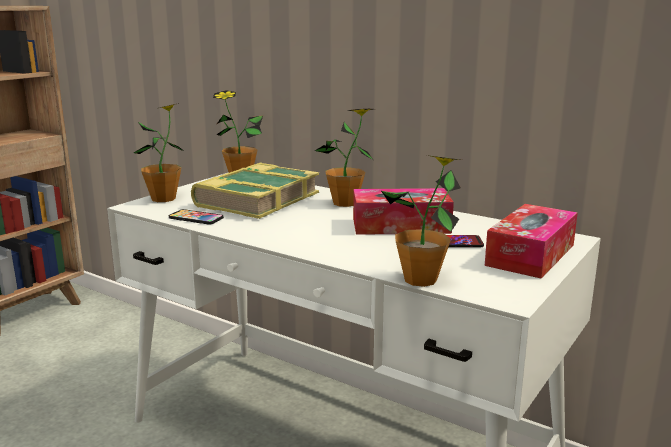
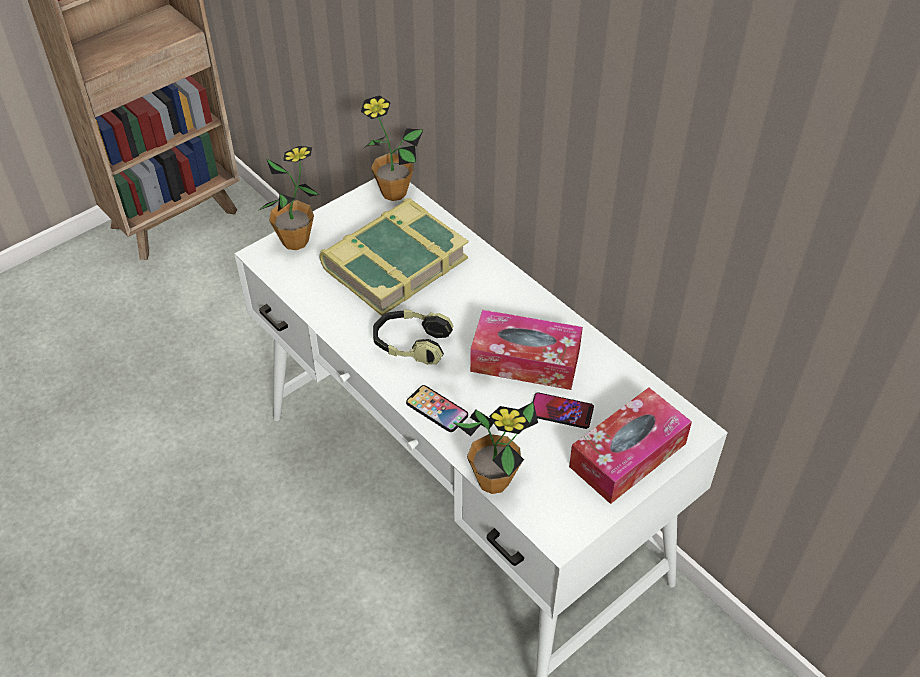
camera: 15 degrees right, 30 degrees up
(196, 218) = (319, 299): phone -> phone (437, 409)
(293, 228) = (411, 344): none -> headphones
(345, 203) = (488, 290): potted plant -> none

